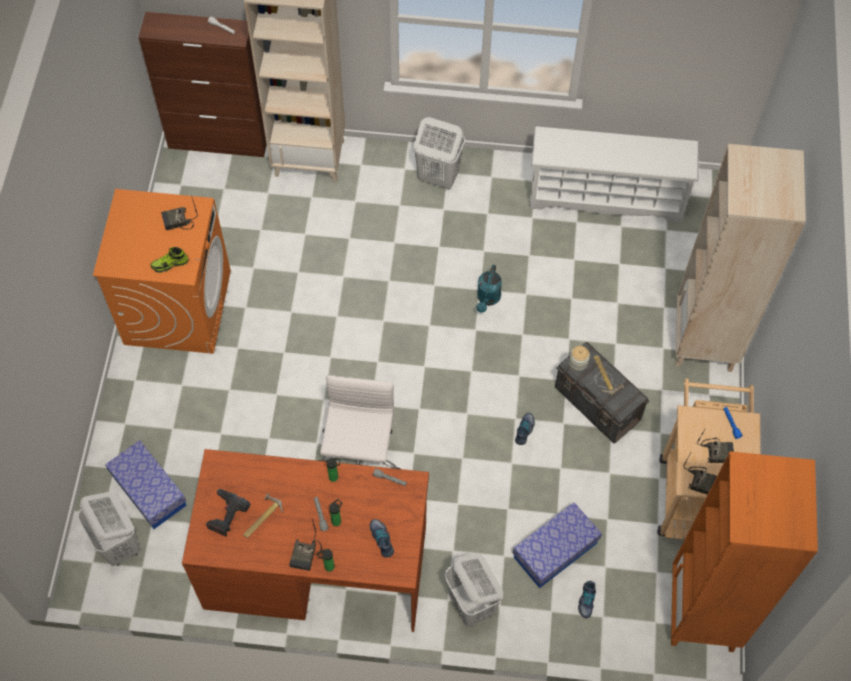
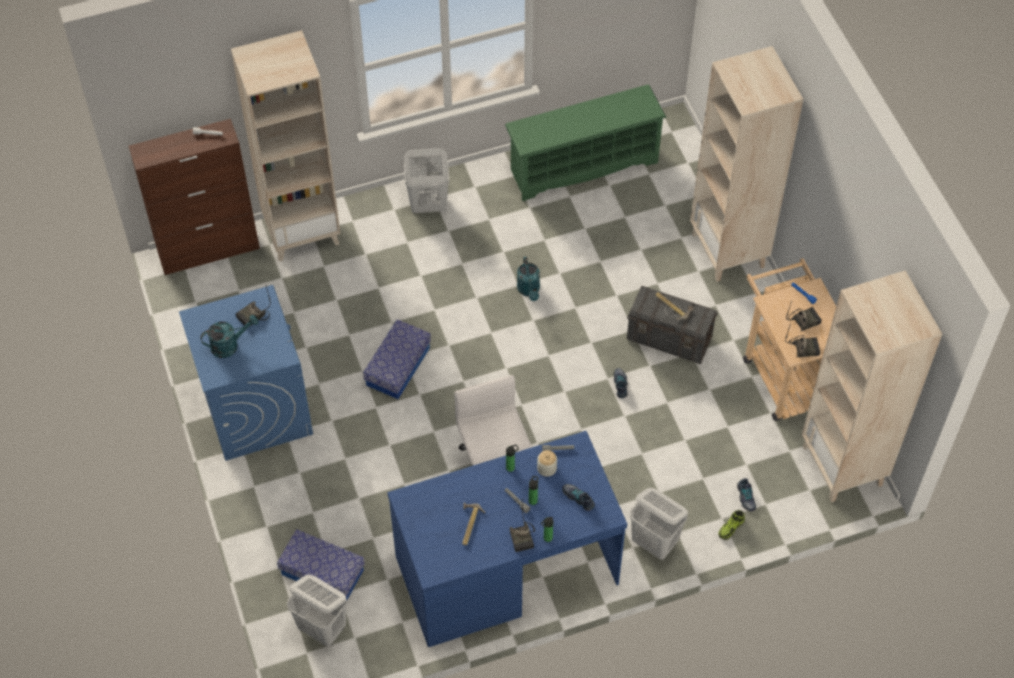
camera: 25 degrees left, 5 degrees down
(141, 240) = (229, 345): none -> turquoise watering can
(170, 264) = (268, 354): shoe -> shoe (731, 528)
(177, 306) = (256, 408): orange washing machine -> blue washing machine
(226, 514) = (437, 535): power drill -> none
(315, 565) = (505, 569): brown desk -> blue desk
(555, 550) = (699, 470): storage box -> storage box (398, 367)
(578, 362) = (644, 305): jar -> jar (547, 468)
(606, 196) = (583, 165): white shoe rack -> green shoe rack
(703, 613) = (843, 466): orange bookcase -> beige bookcase

